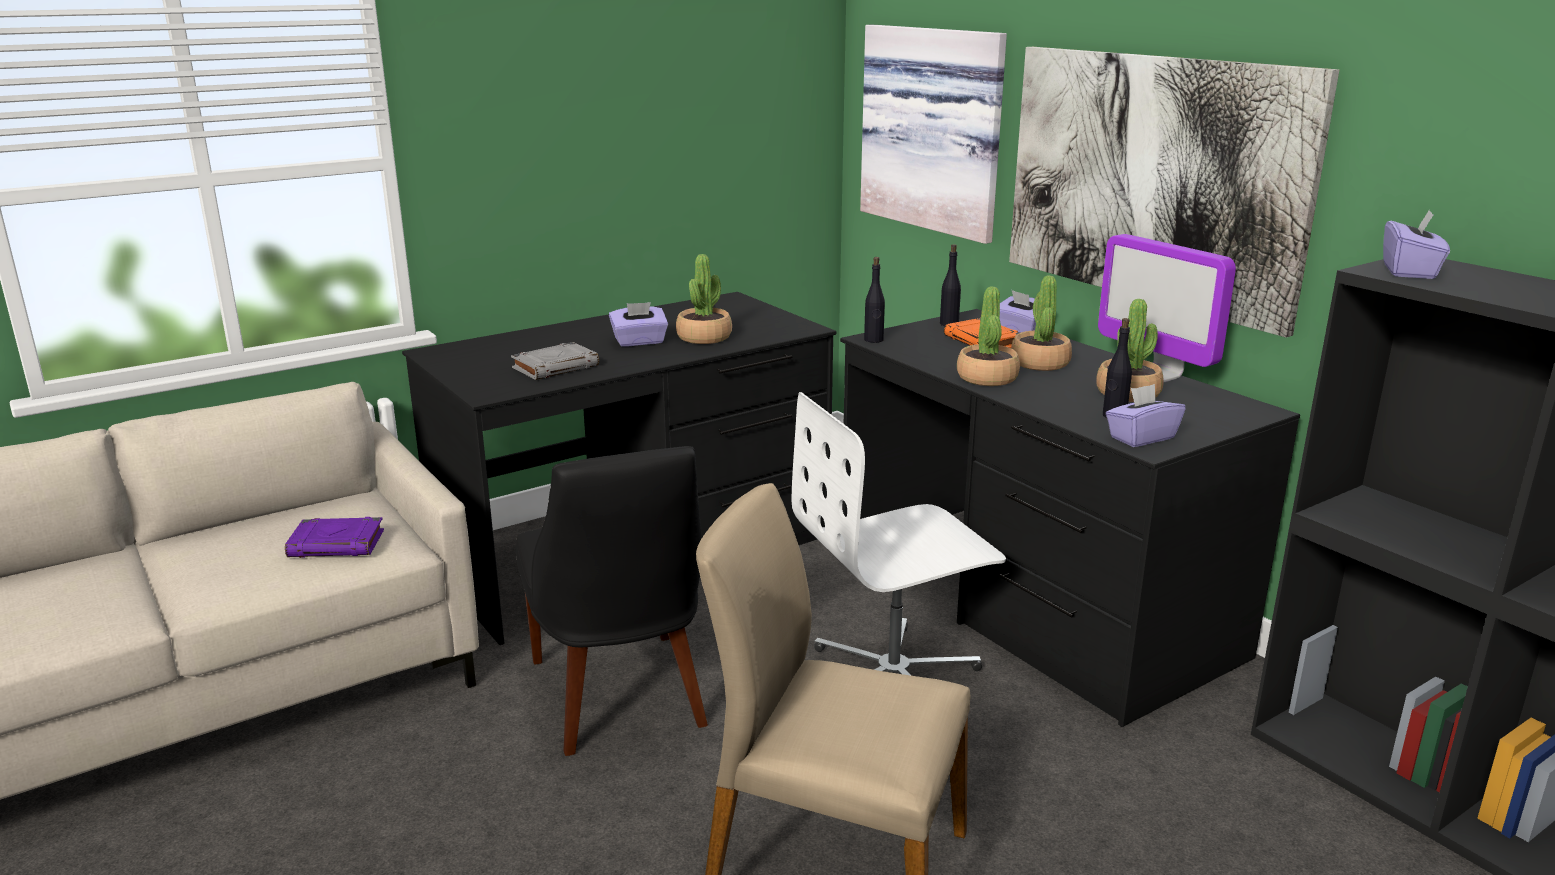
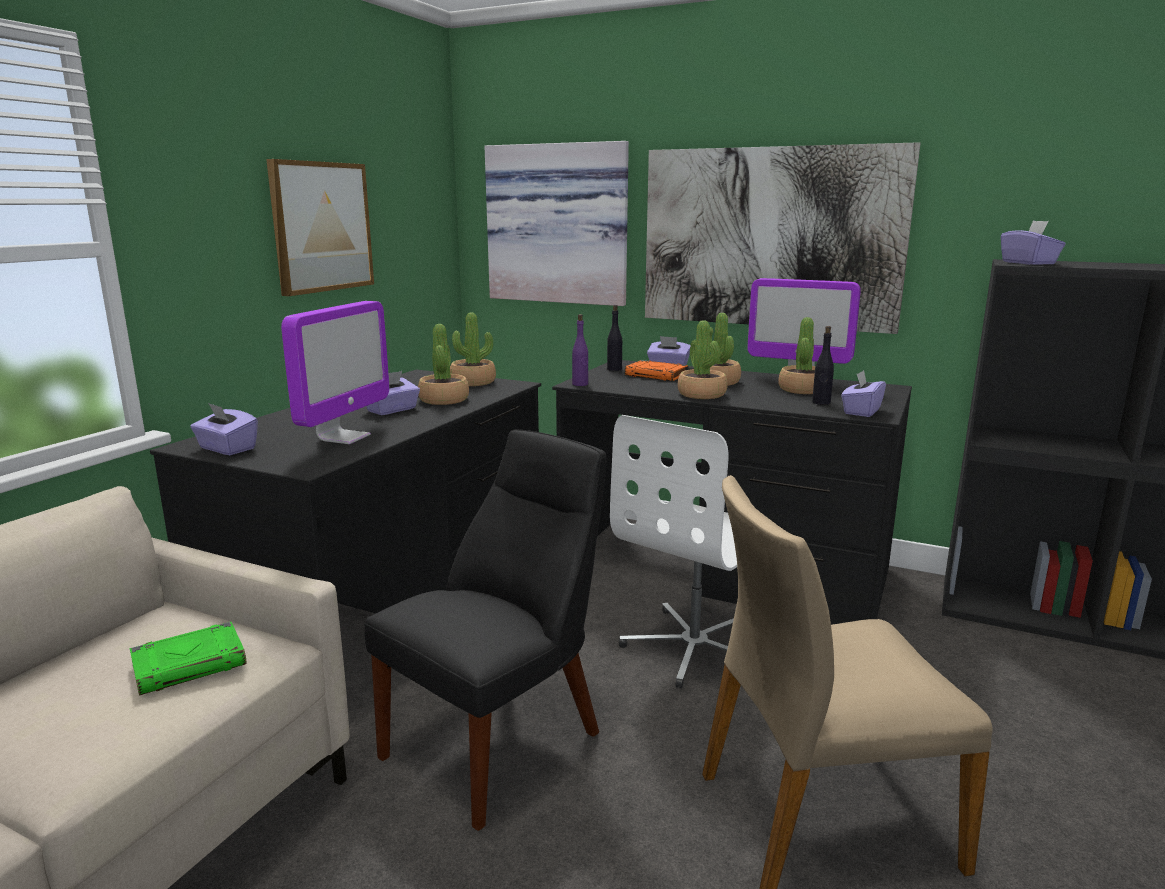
camera: 30 degrees left, 5 degrees down
(337, 544) = (191, 664): purple book -> green book
(454, 361) = (227, 449): none -> purple tissue box
(556, 367) = (344, 437): grey book -> monitor
(620, 698) = (500, 741): black chair -> black chair turned 90 degrees counterclockwise
(634, 130) = (321, 227): none -> picture
(766, 318) = (473, 382): none -> potted plant
(873, 340) = (580, 384): black bottle -> purple bottle

